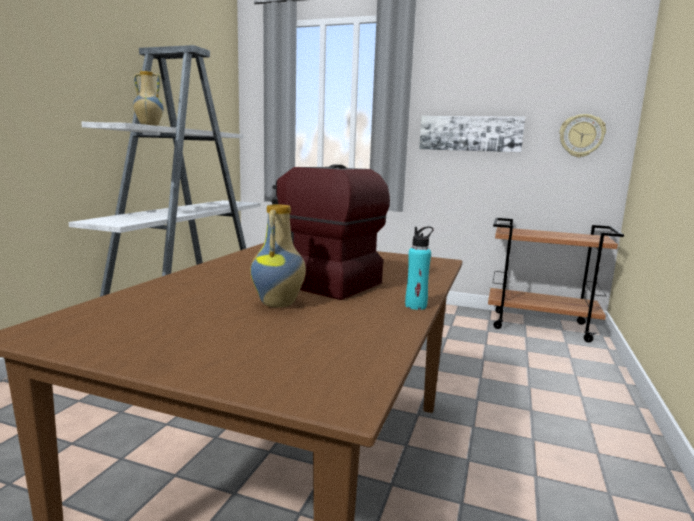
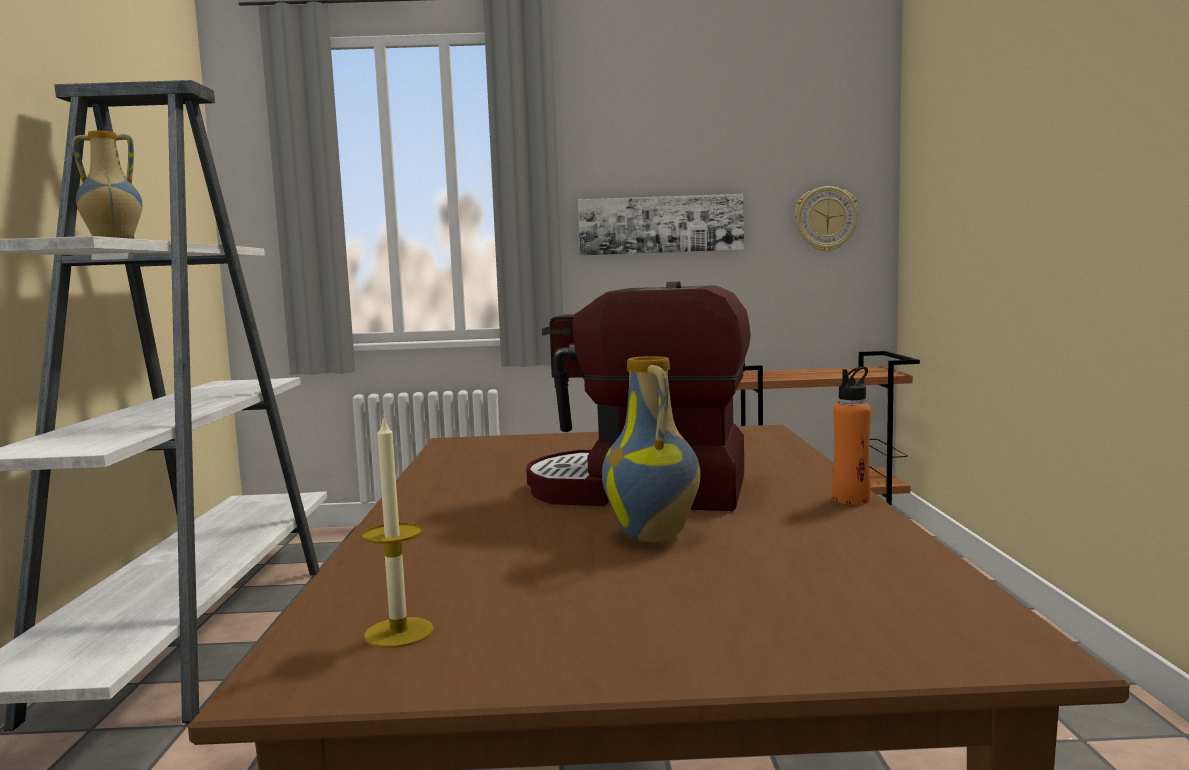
camera: 20 degrees left, 5 degrees down
(95, 323) = (399, 632): none -> candle
(416, 306) = (851, 499): turquoise bottle -> orange bottle

